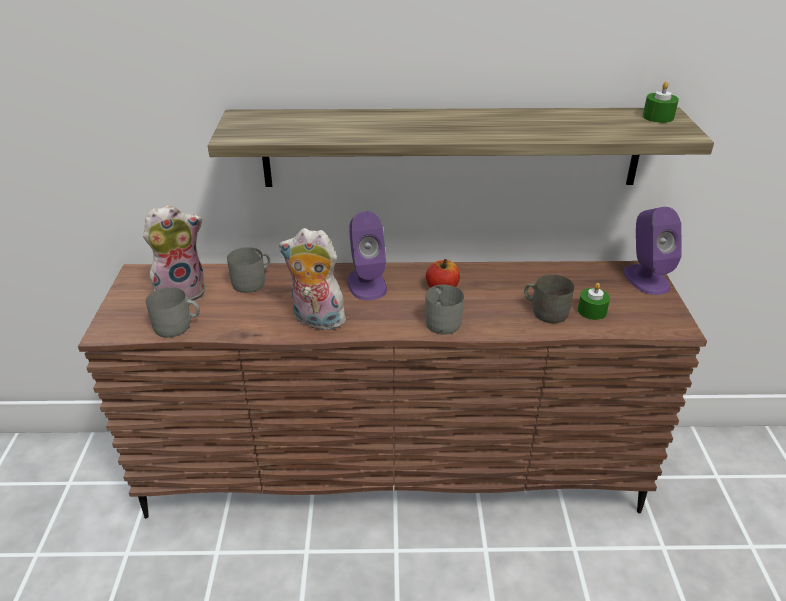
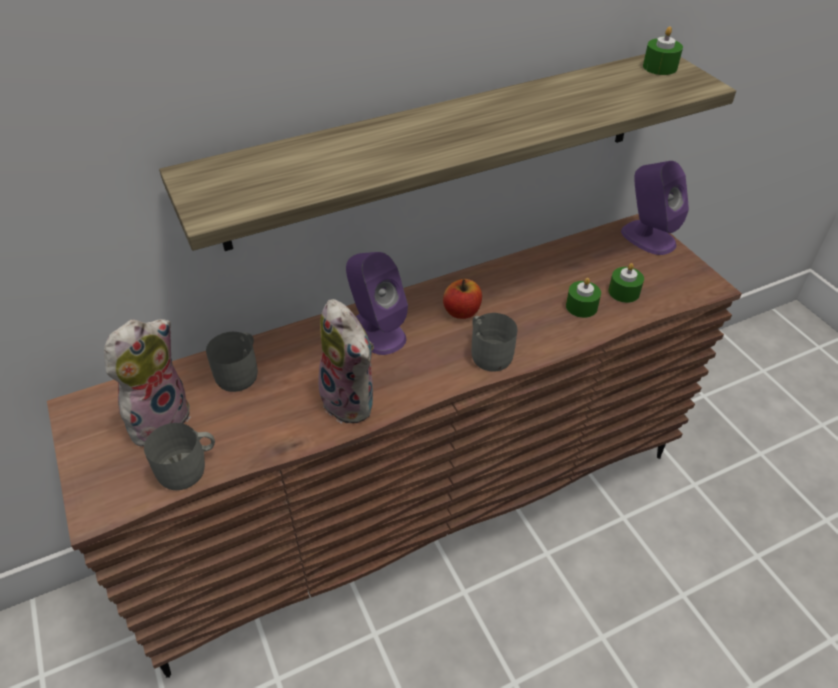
camera: 25 degrees left, 10 degrees up
(316, 321) = (352, 401): plush toy -> plush toy turned 120 degrees counterclockwise
(545, 311) = (581, 306): grey mug -> green candle

